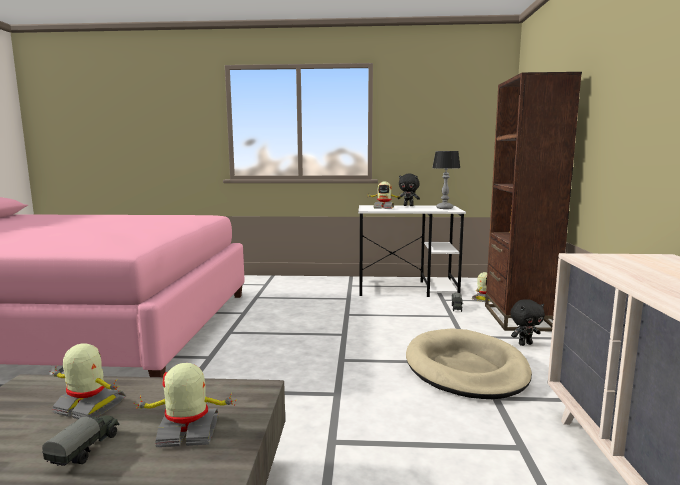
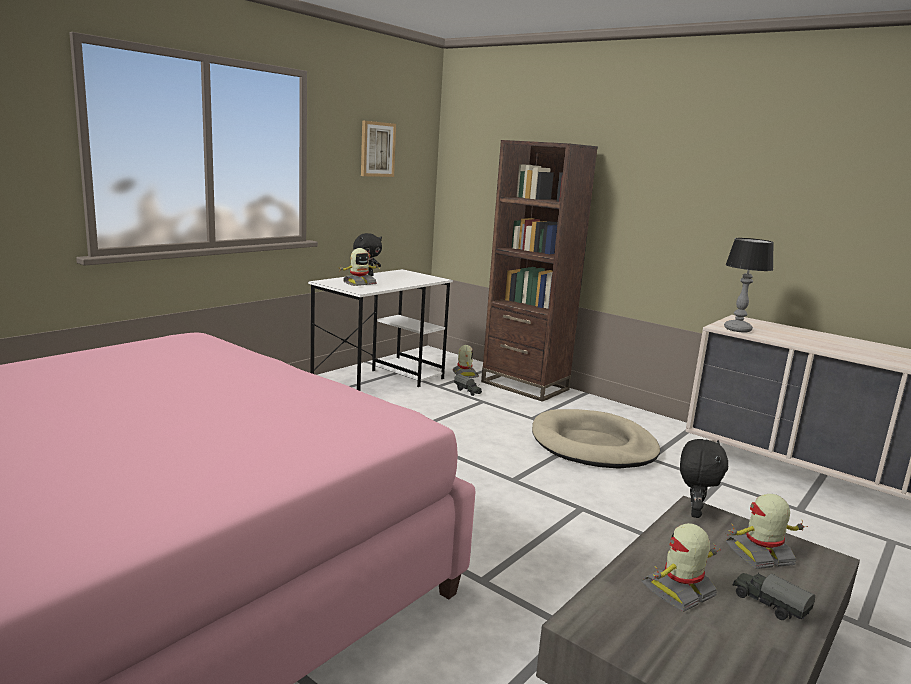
camera: 55 degrees left, 5 degrees up
(188, 433) = (760, 556): toy robot -> toy robot turned 45 degrees clockwise
(441, 112) = (377, 149): none -> picture
(444, 208) = (416, 276): table lamp -> table lamp (738, 329)
(525, 344) = (576, 408): black plush toy -> black plush toy (693, 512)

